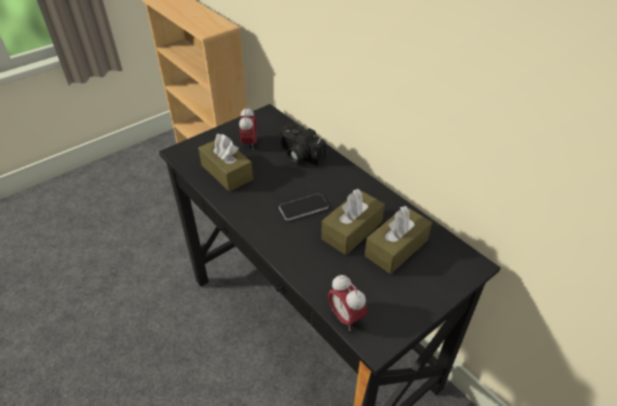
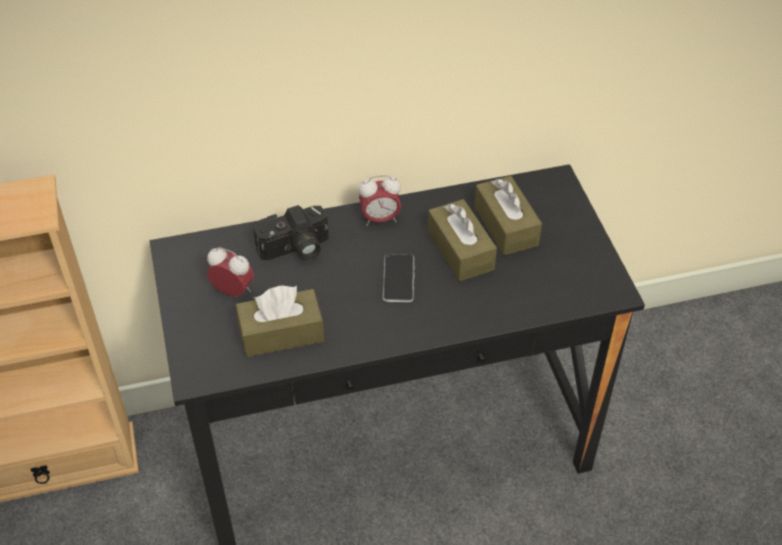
camera: 65 degrees left, 5 degrees up
(345, 317) = (575, 301): alarm clock -> alarm clock (380, 219)

